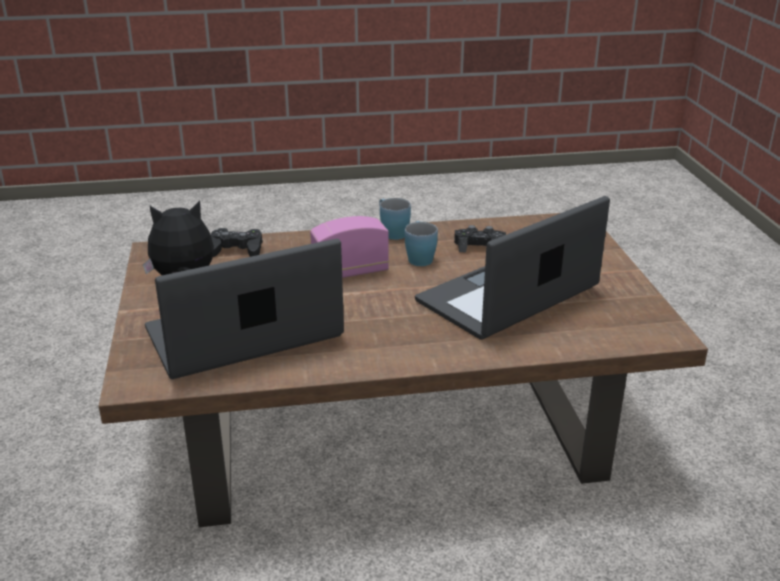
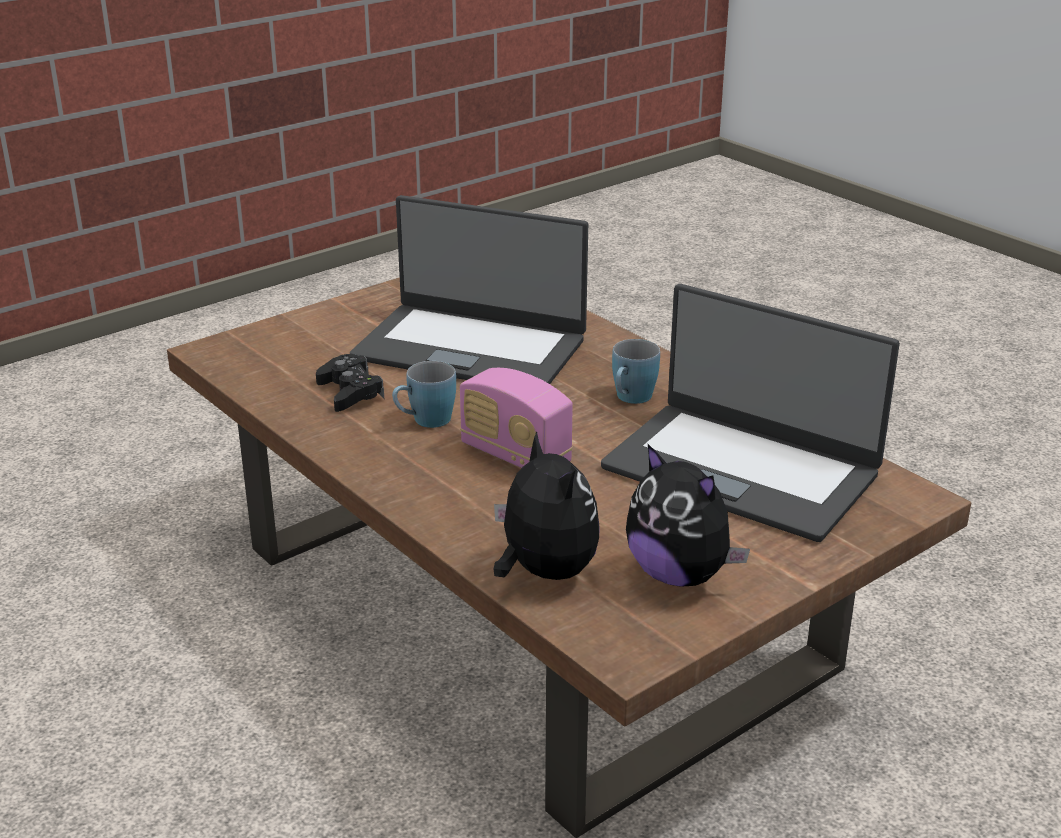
camera: 120 degrees left, 0 degrees up
(236, 249) = (544, 572): black game controller -> plush toy
(391, 232) = (361, 463): blue mug -> blue mug (630, 399)

